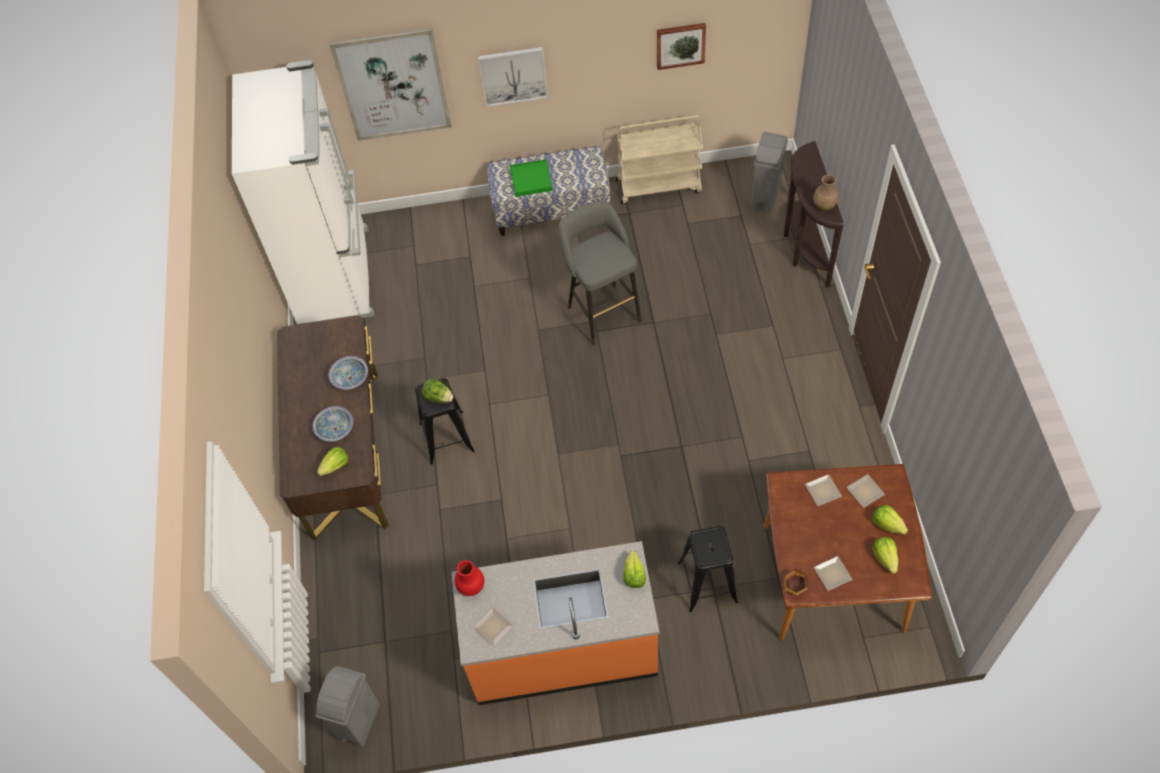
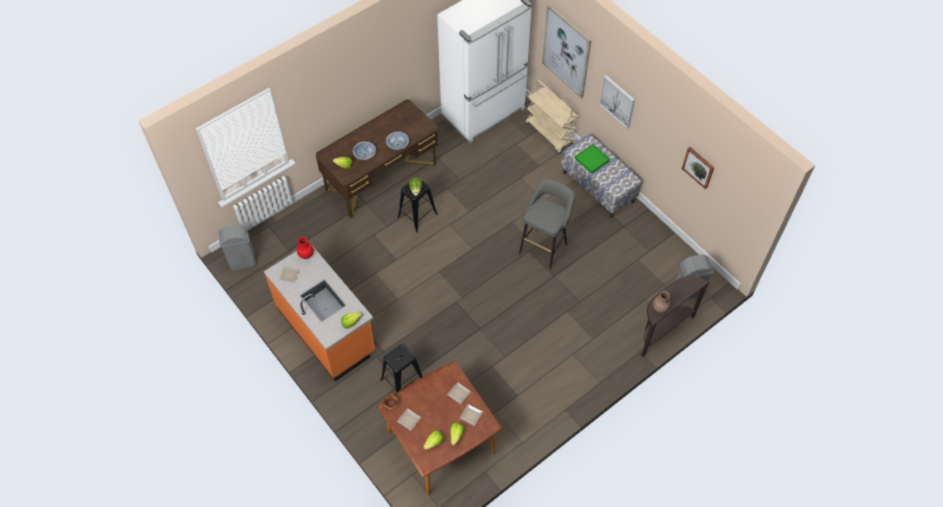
camera: 55 degrees right, 0 degrees up
(659, 185) = (655, 232): beige cart -> beige cart (550, 133)

